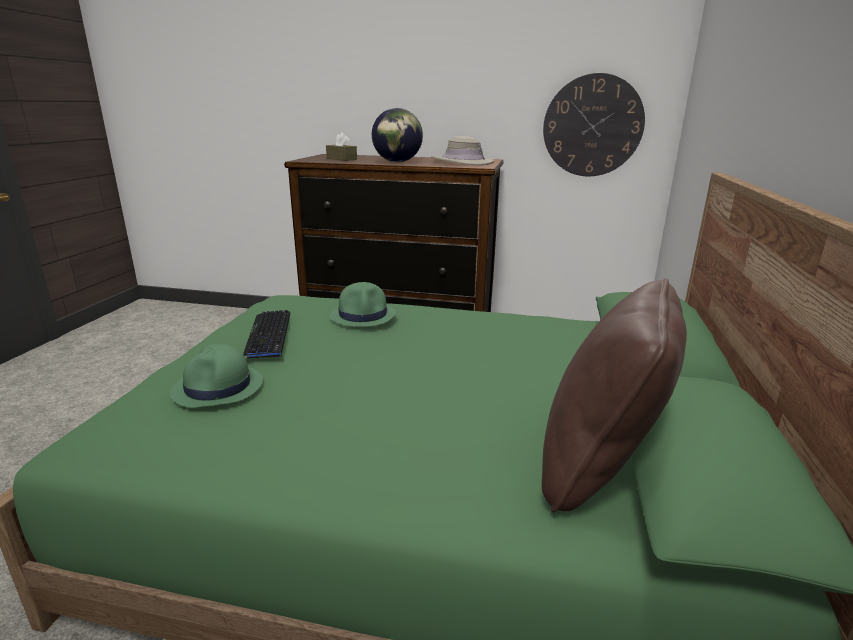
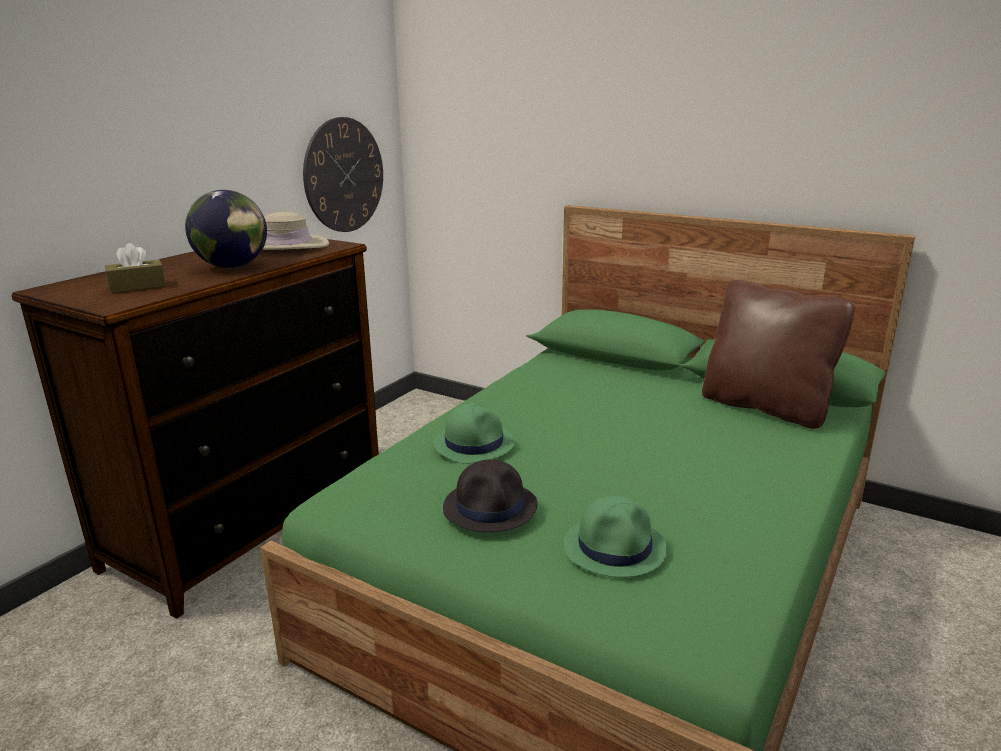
camera: 70 degrees left, 0 degrees up
(268, 335) = (491, 507): keyboard -> black hat

